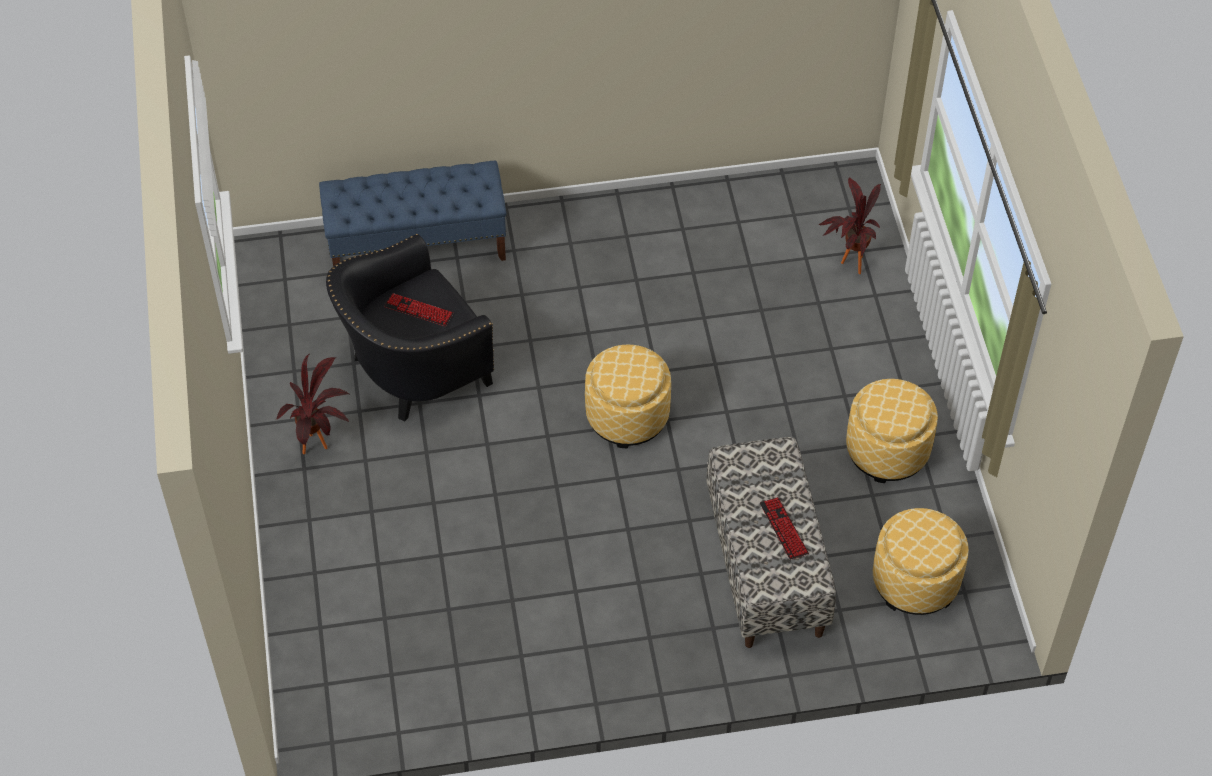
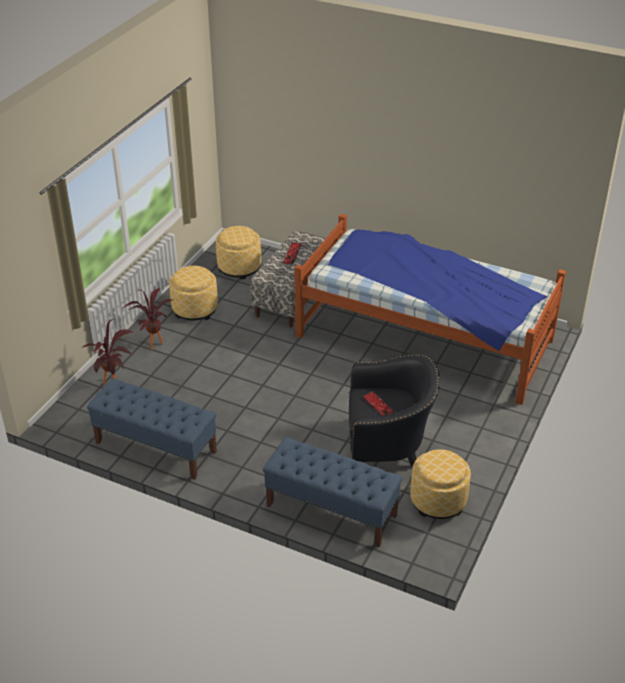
camera: 145 degrees left, 15 degrees down
(321, 445) = (465, 434): potted plant -> potted plant (152, 343)
(494, 597) = (424, 337): none -> bed
(627, 415) = (296, 374): ottoman -> ottoman (438, 500)
(698, 211) = (155, 447): none -> blue bench

